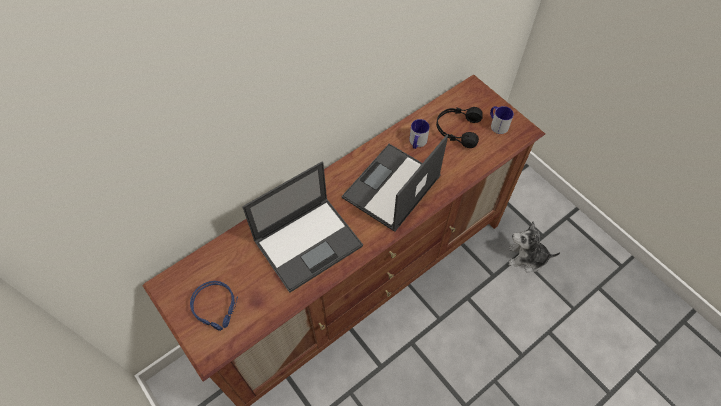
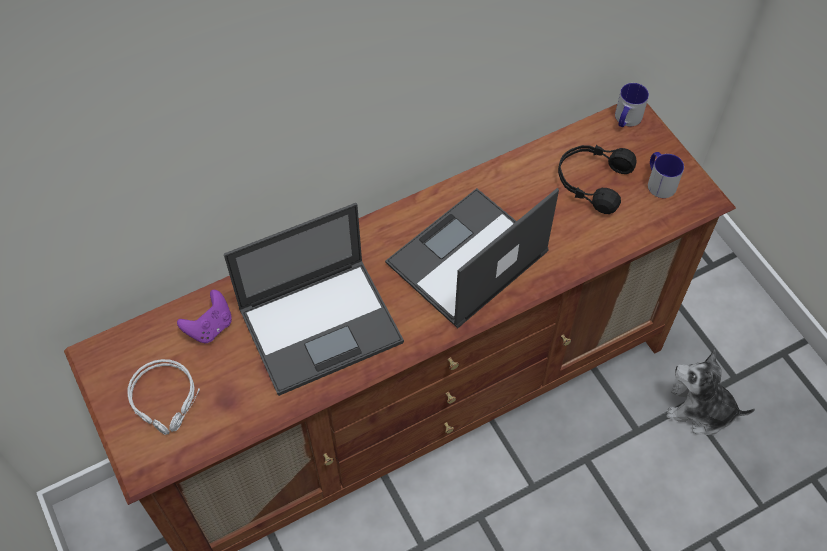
camera: 10 degrees right, 0 degrees up
(217, 307) = (166, 400): blue headphones -> grey headphones
(237, 255) = (210, 327): none -> purple game controller
(417, 143) = (522, 193): mug -> mug (626, 119)

